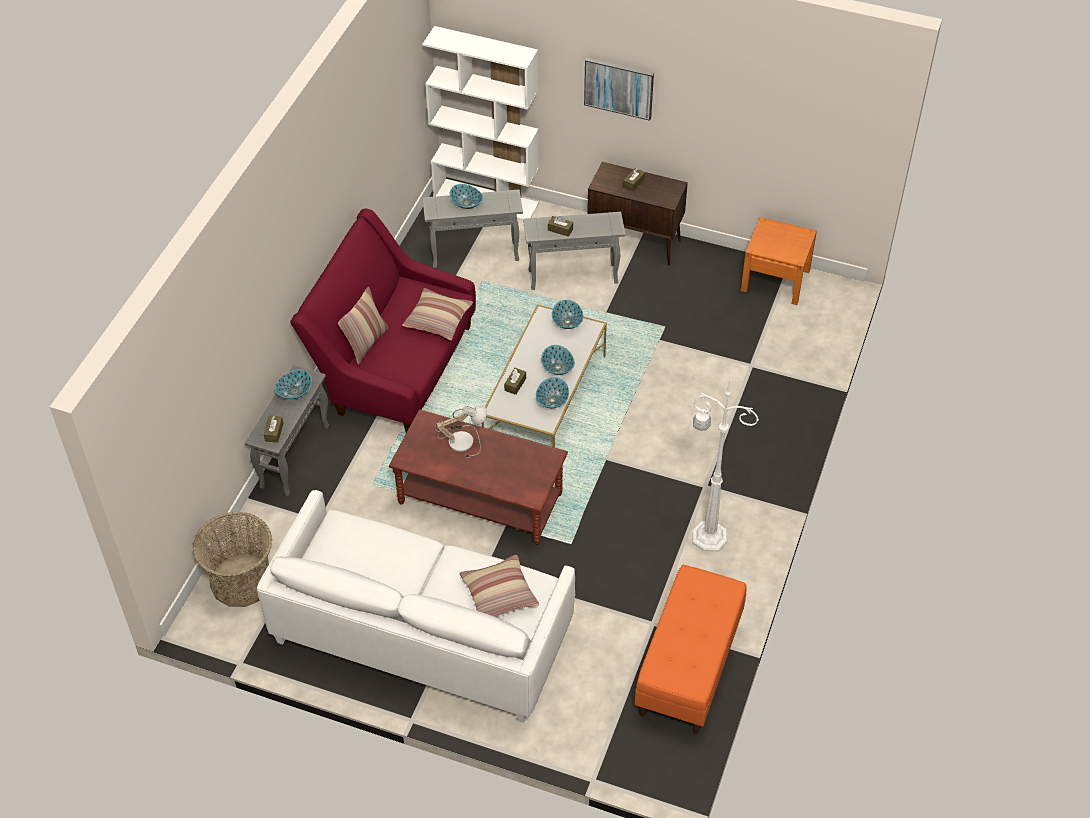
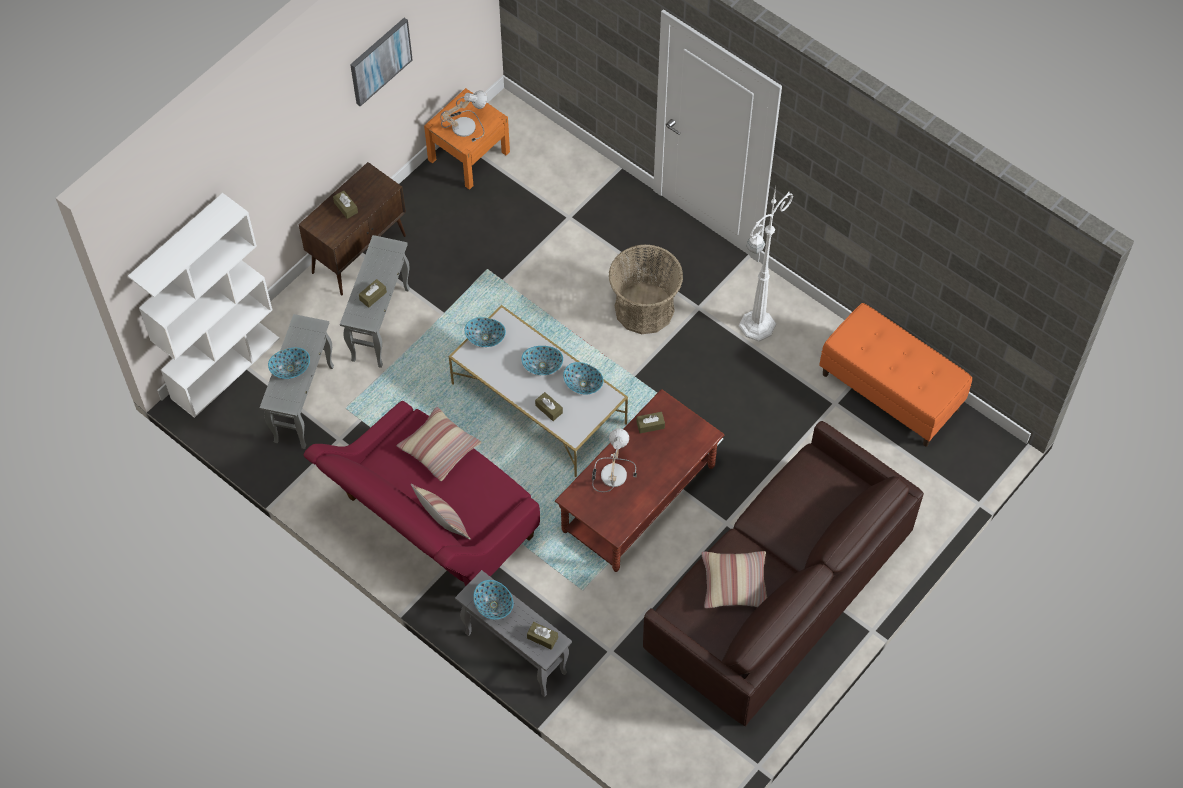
camera: 70 degrees left, 10 degrees up
(241, 580) = (657, 742): basket -> basket (644, 309)
(421, 631) = (777, 595): white sofa -> brown sofa
(499, 594) = (814, 495): pillow -> pillow (734, 583)
(524, 453) = (650, 425): none -> brown tissue box
(619, 87) = (292, 149): picture -> picture (380, 61)
(776, 241) = (464, 125): none -> table lamp

